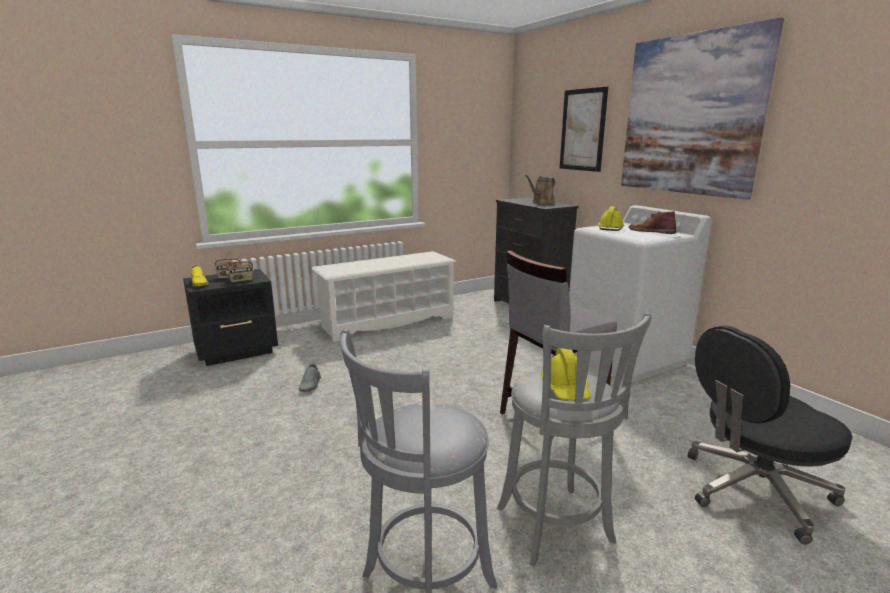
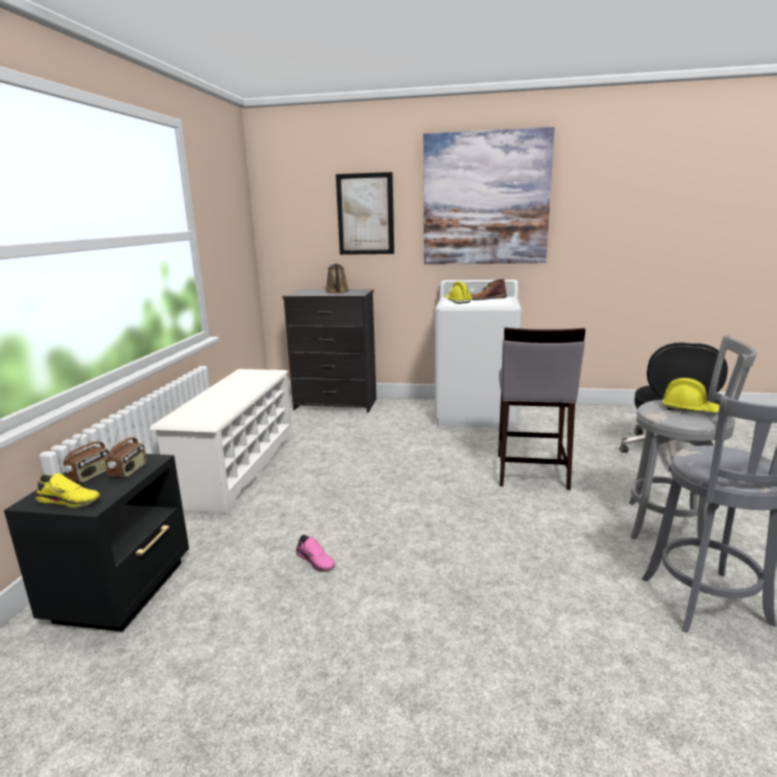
camera: 50 degrees left, 0 degrees up
(311, 385) = (316, 561): grey shoe -> pink shoe

